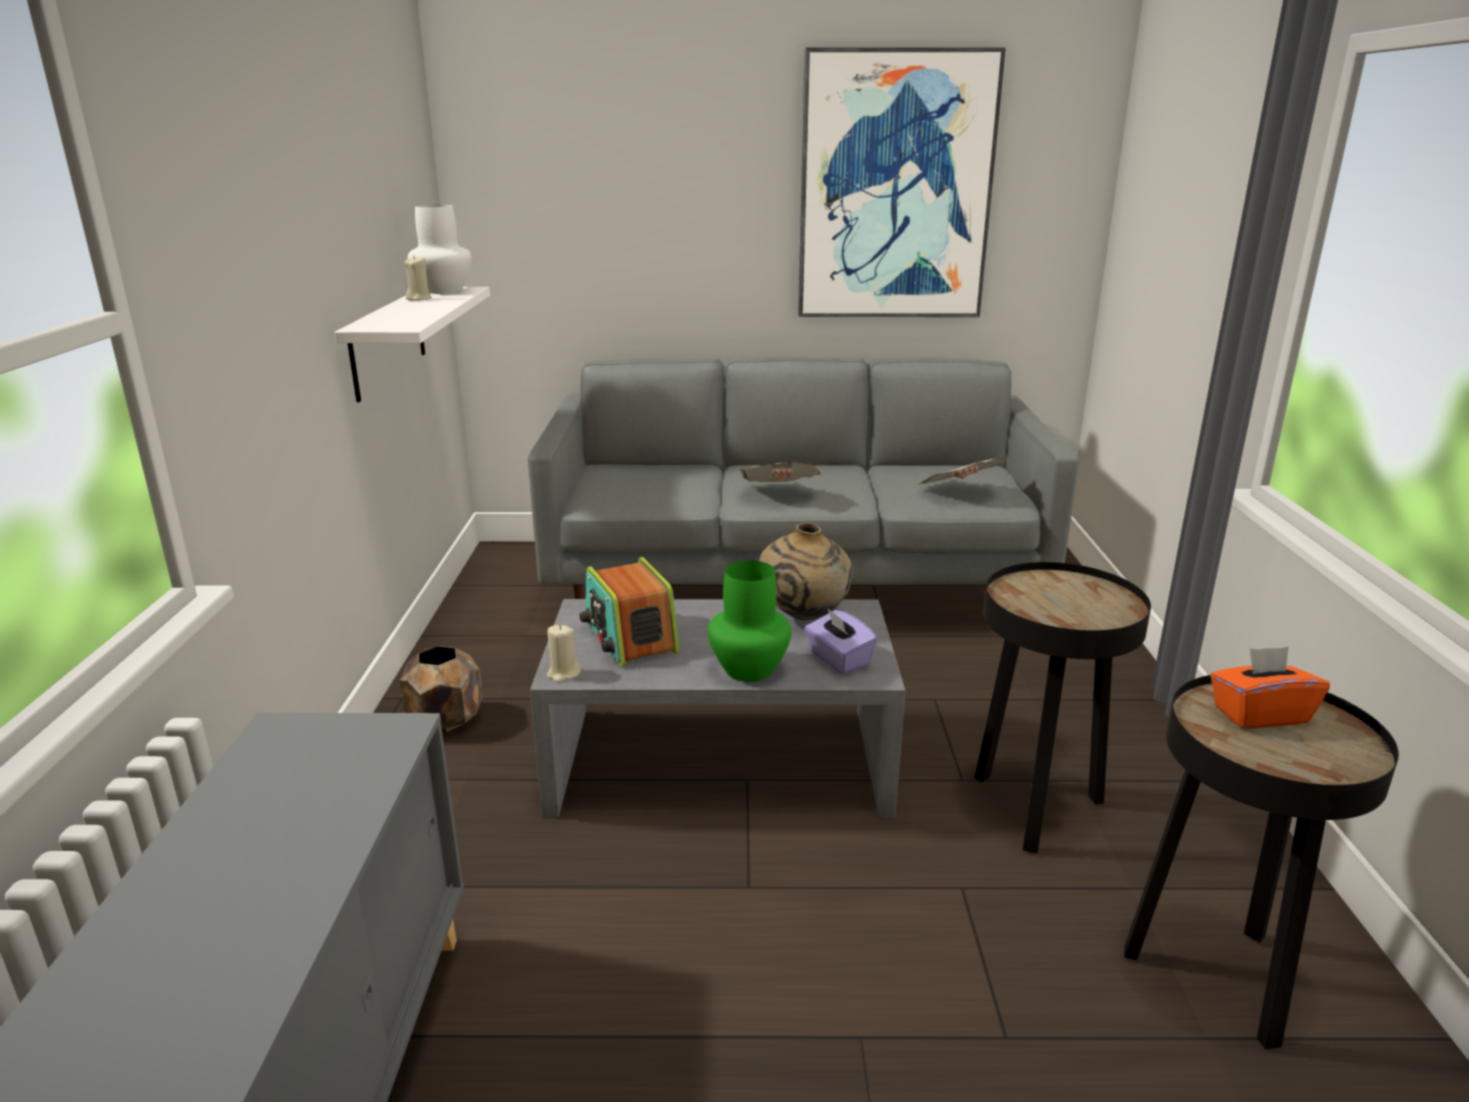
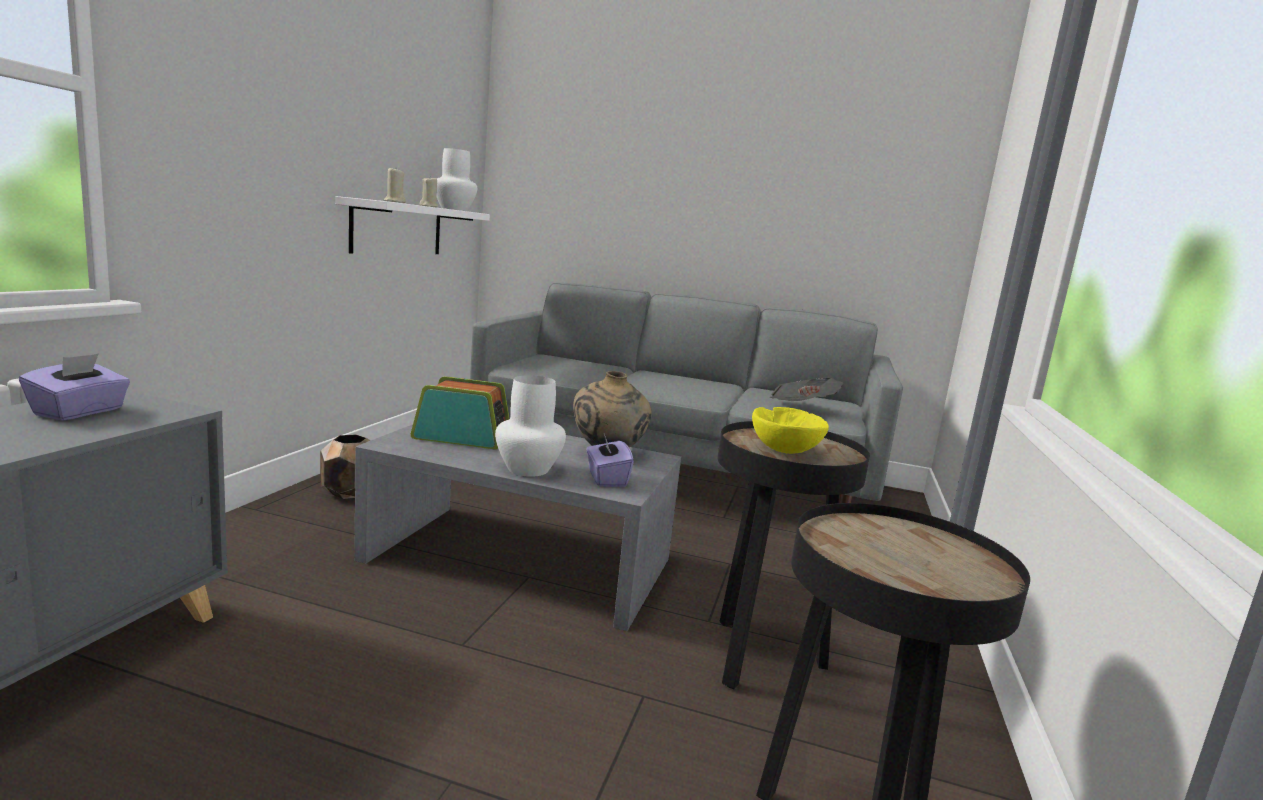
camera: 15 degrees right, 10 degrees down
(297, 770) = (80, 412): none -> purple tissue box
(563, 673) = (389, 443): beige candle -> beige candle (394, 202)
(629, 637) = (462, 437): radio -> radio turned 105 degrees clockwise
(749, 670) = (528, 470): green vase -> white vase
(779, 494) = (656, 386): newspaper -> none
(894, 188) = (802, 181): picture -> none
(1062, 607) = (784, 450): none -> yellow bowl
(1259, 714) = (899, 540): orange tissue box -> none

